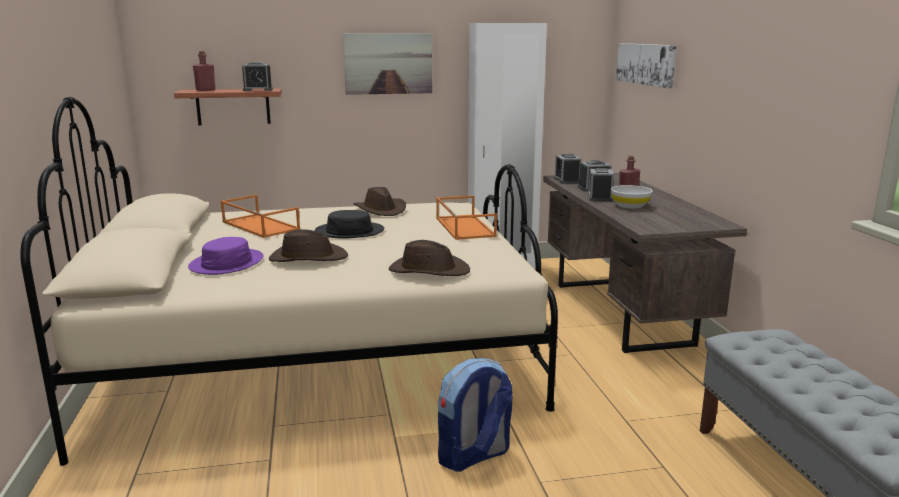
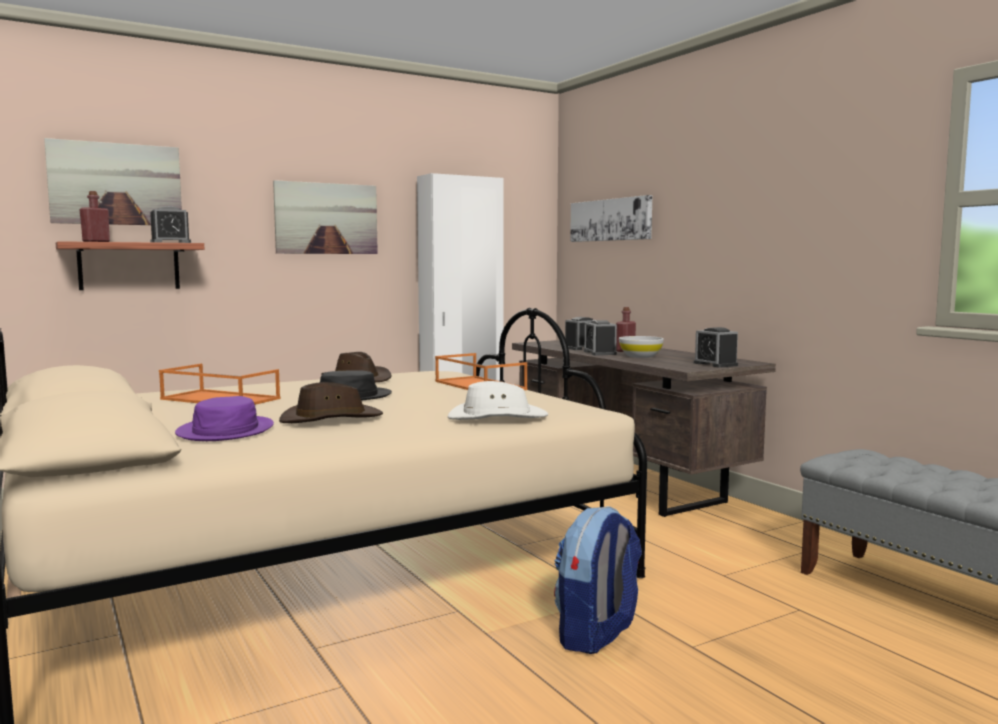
camera: 20 degrees left, 10 degrees down
(221, 43) = (116, 184): none -> picture
(428, 270) = (497, 417): brown hat -> white hat
(567, 180) = (544, 344): alarm clock -> alarm clock (715, 364)

